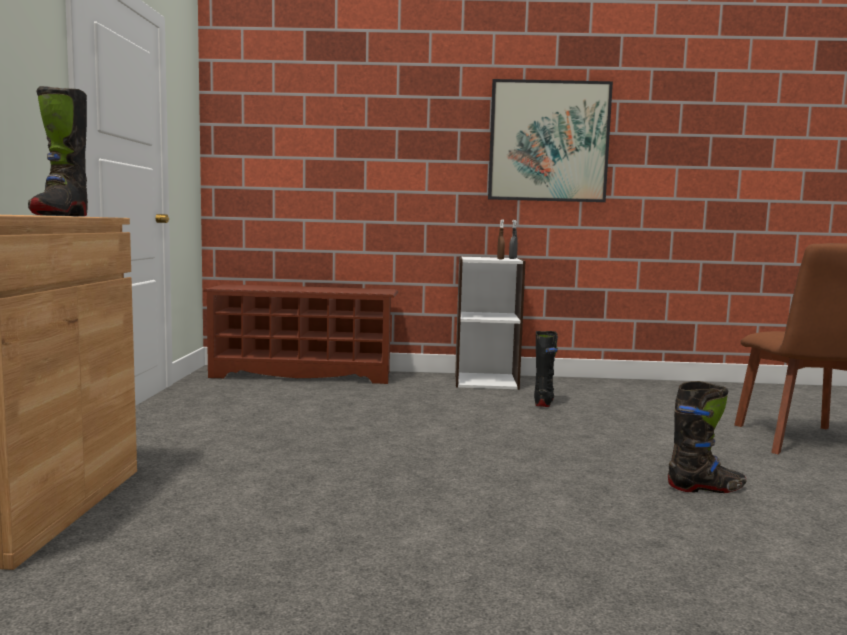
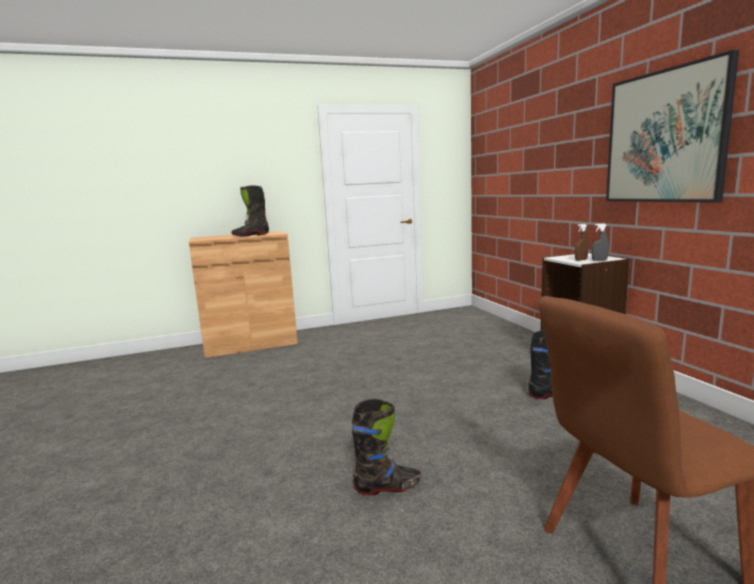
camera: 70 degrees right, 5 degrees up
(304, 375) = (491, 324): brown shoe rack -> none
(706, 488) = (388, 487): black boot -> black boot turned 75 degrees counterclockwise

